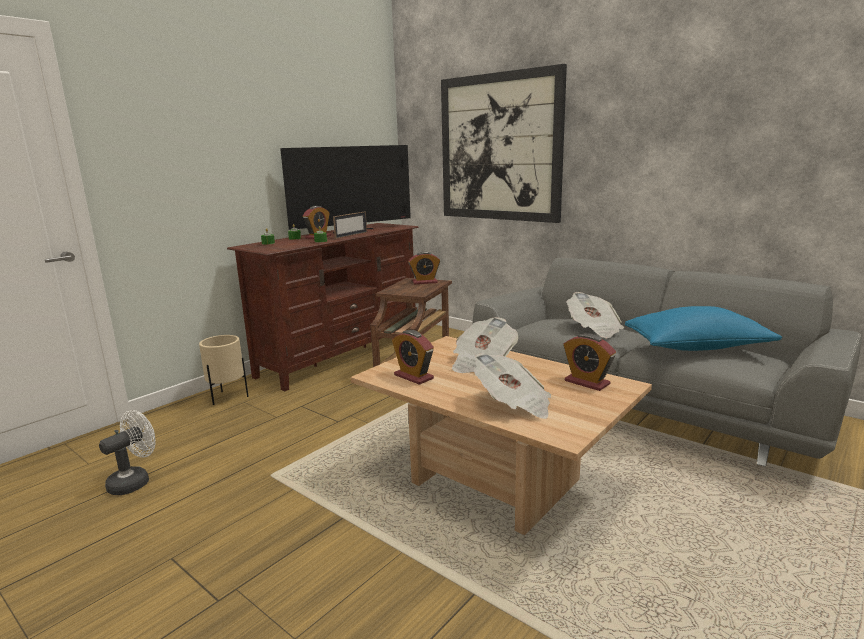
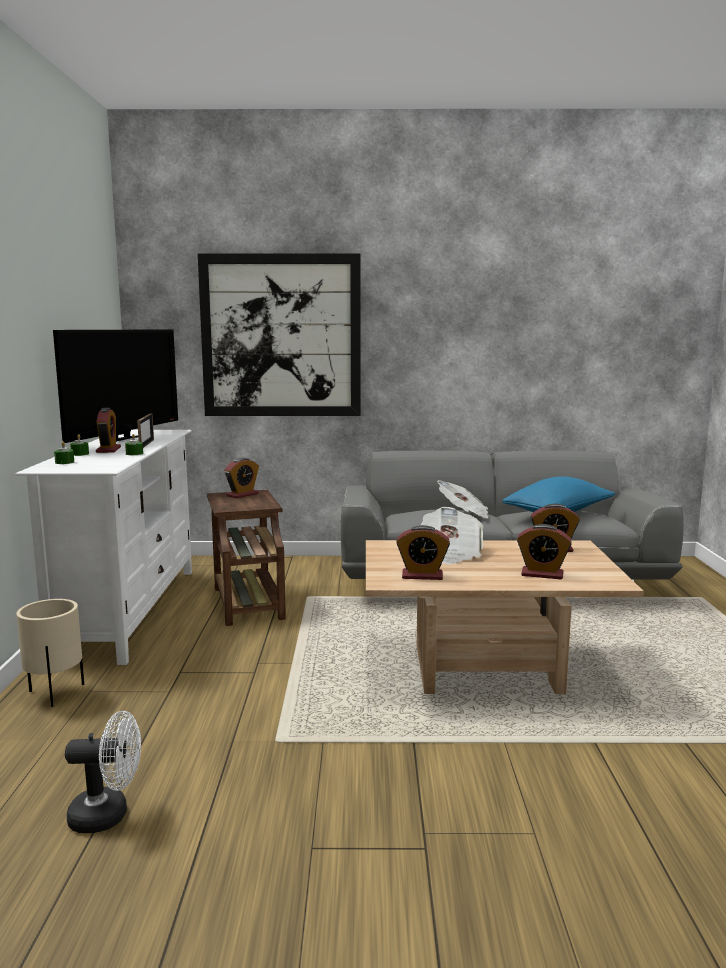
camera: 40 degrees left, 5 degrees down
(135, 481) = (108, 815): white fan -> white fan turned 90 degrees clockwise
(341, 356) = (129, 611): brown tv stand -> white tv stand
(513, 404) = (542, 574): newspaper -> alarm clock

